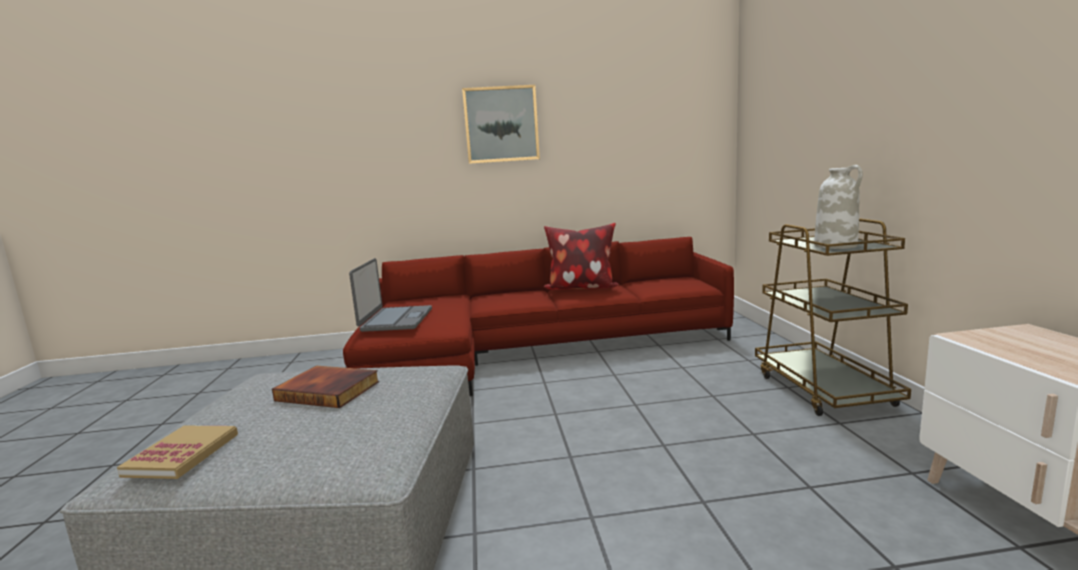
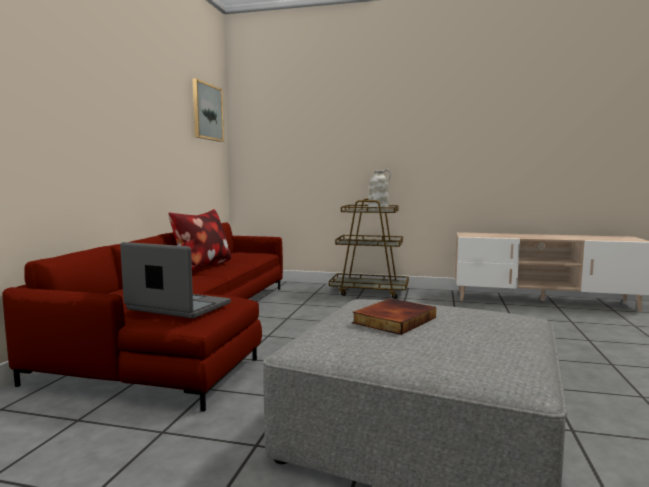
camera: 70 degrees left, 5 degrees down
(182, 455) = (500, 357): book -> none
(501, 124) = (115, 108): picture -> picture (207, 112)

